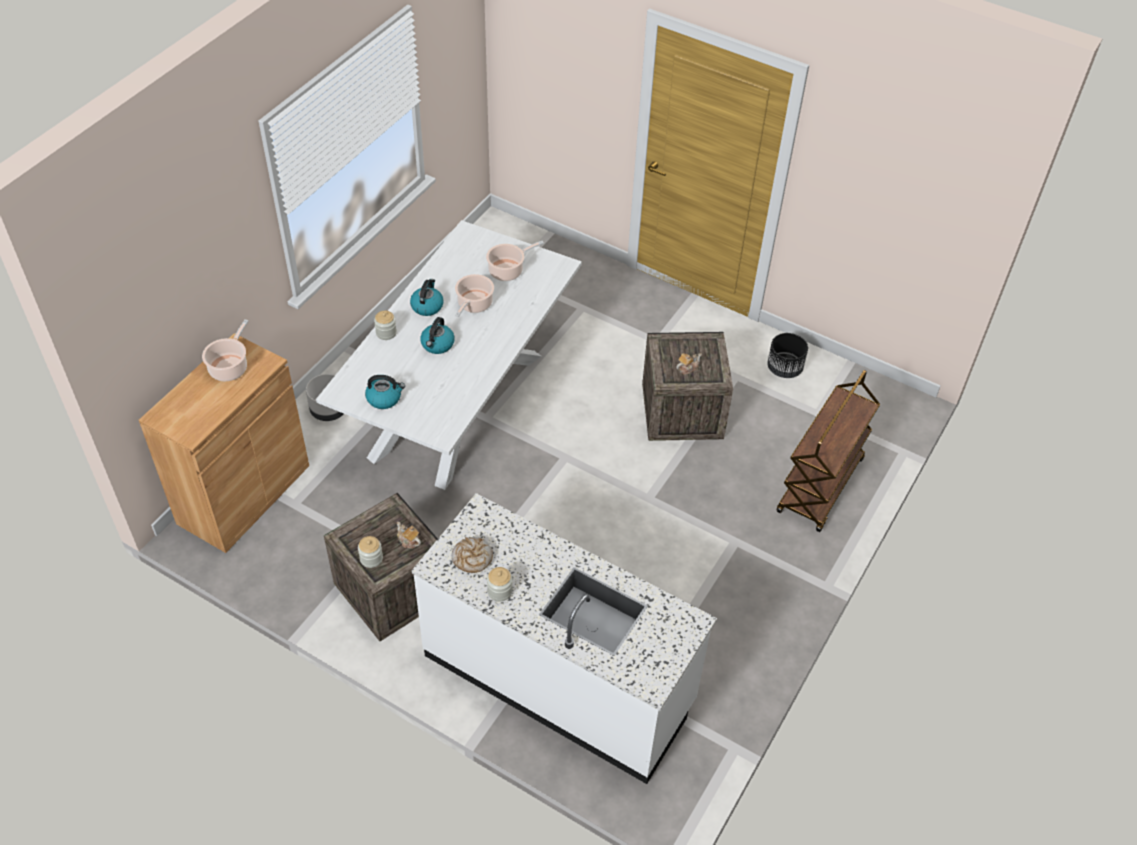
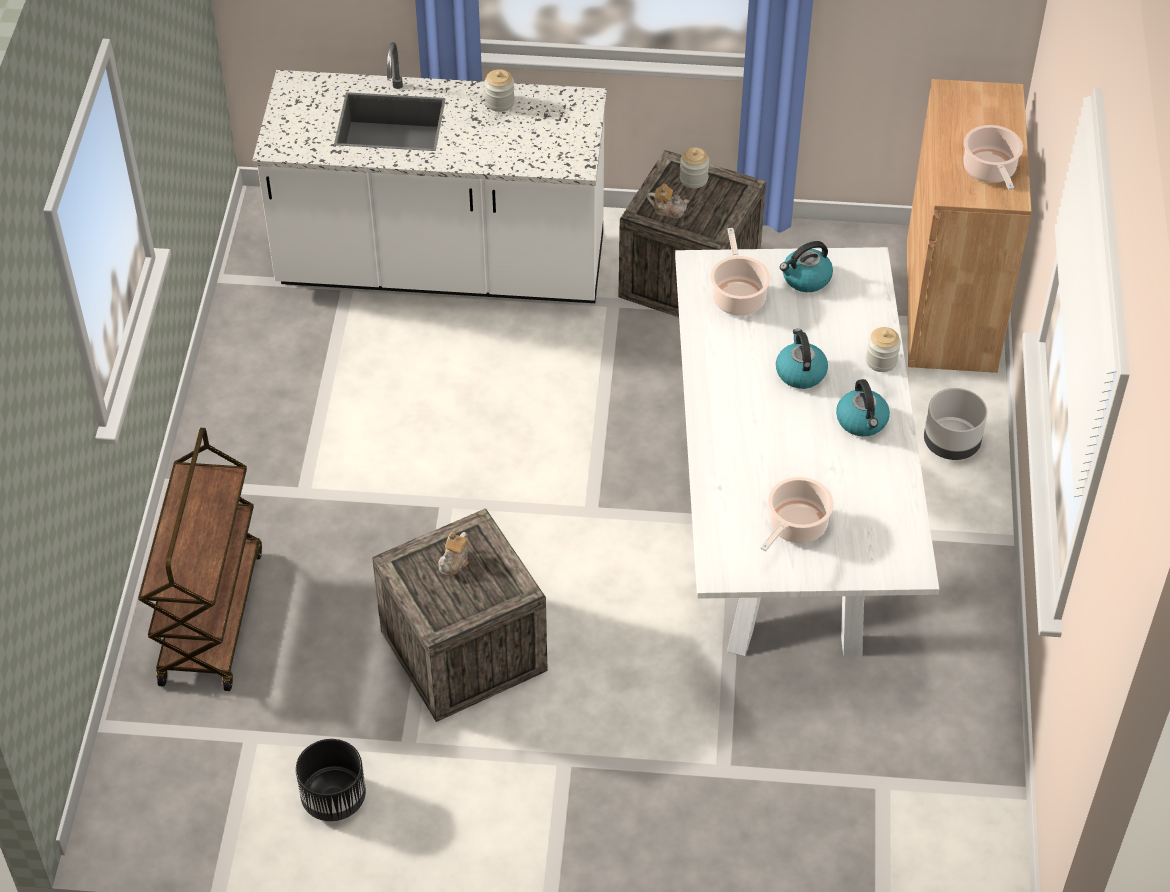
camera: 155 degrees right, 0 degrees up
(472, 558) = (551, 119): bread -> none
(474, 304) = (800, 450): cooking pot -> cooking pot (737, 296)

